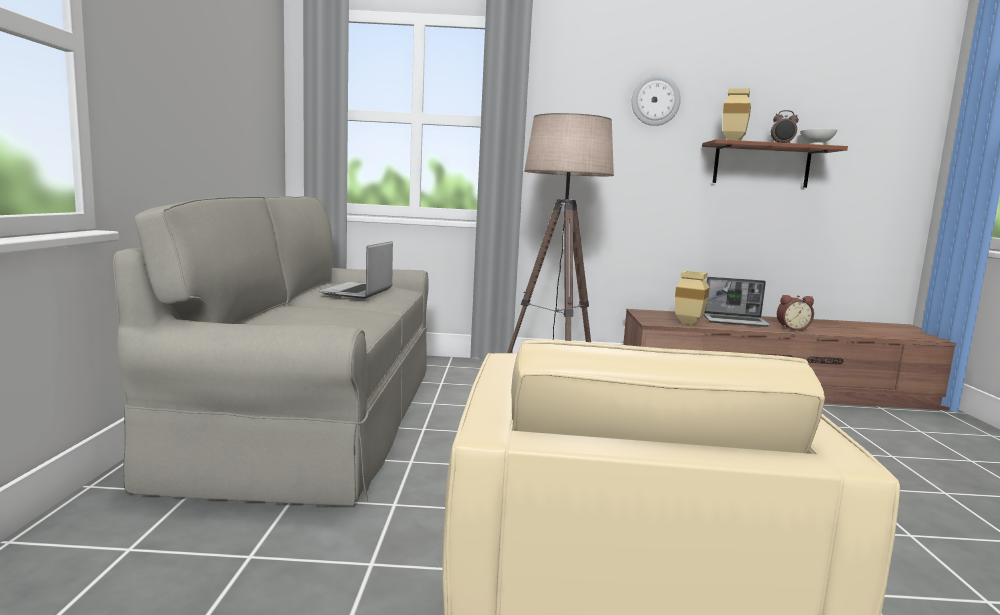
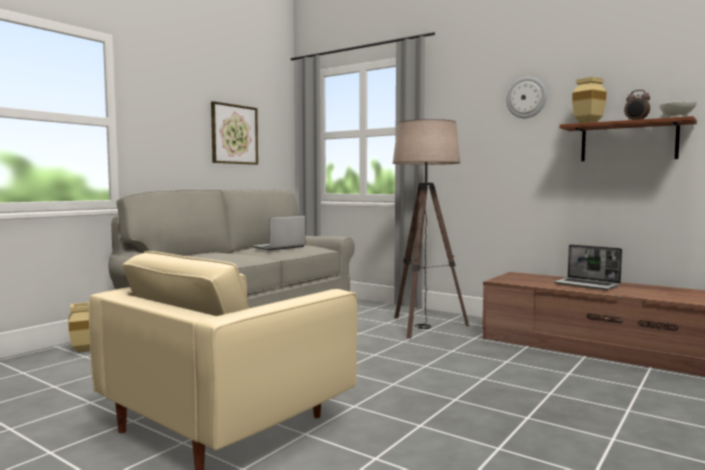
camera: 35 degrees right, 5 degrees down
(230, 97) = (234, 134): none -> picture
(686, 323) = (530, 283): beige vase -> beige vase (81, 350)
(792, 328) = (632, 293): alarm clock -> none

